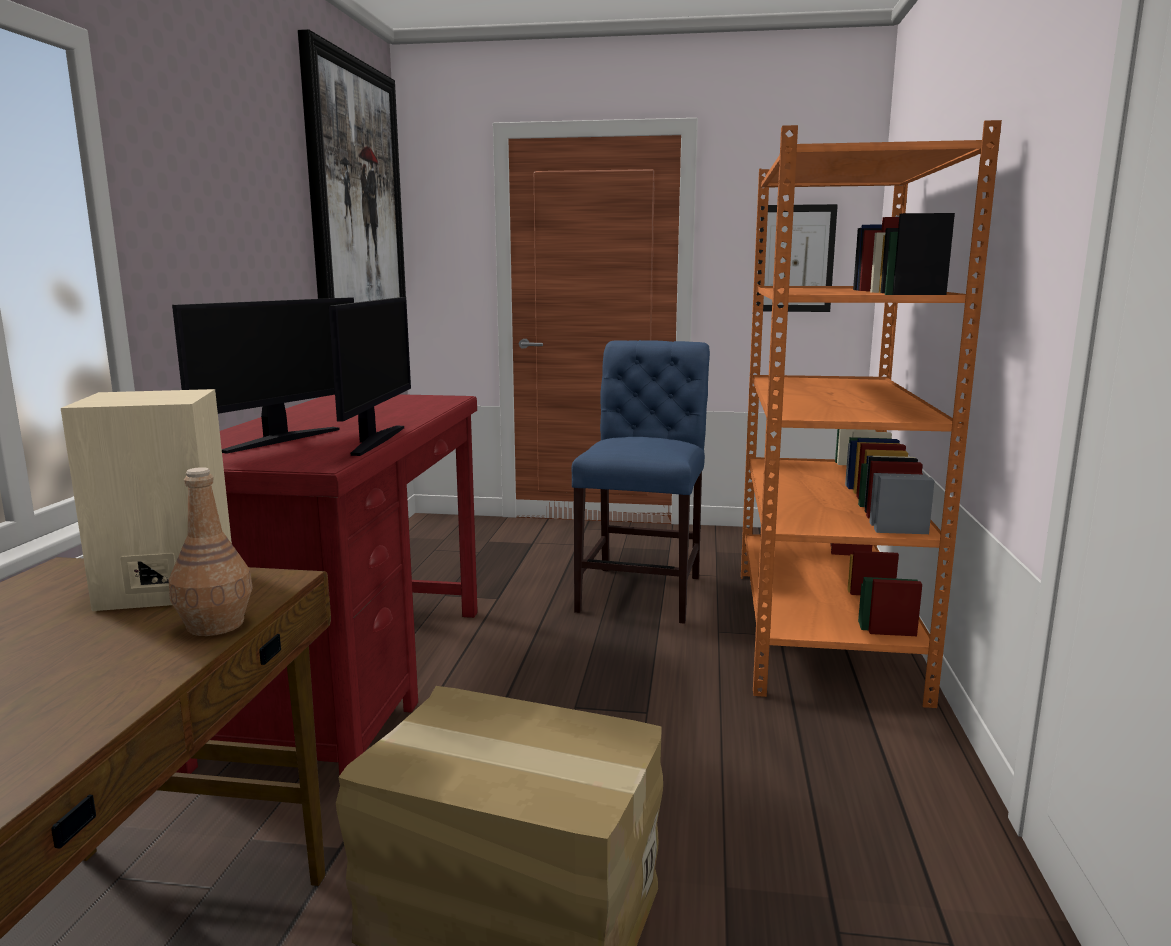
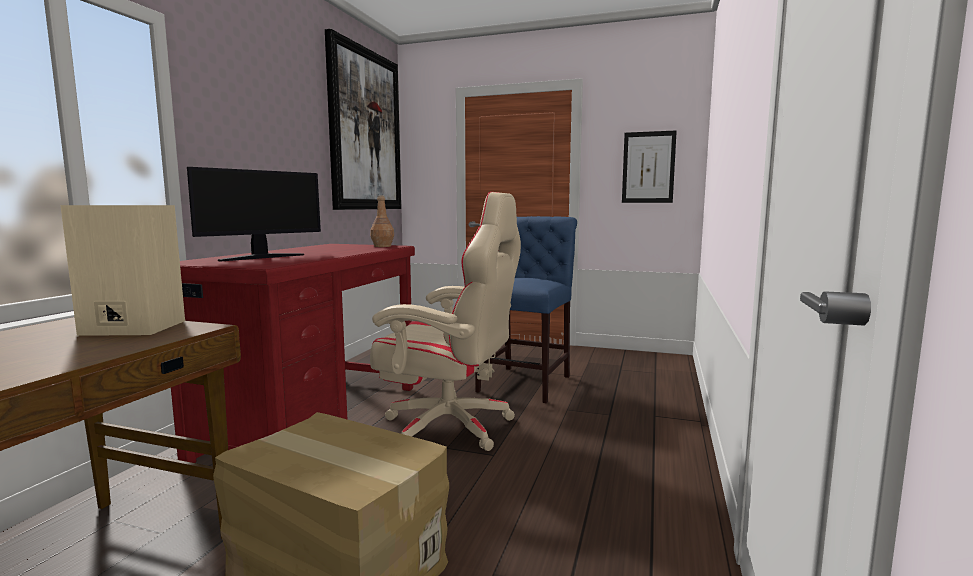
camera: 10 degrees right, 5 degrees down
(215, 625) = (134, 345): brown bottle -> brown bottle (382, 246)
(375, 440) = (316, 259): monitor -> none
(561, 673) = (448, 426): none -> beige office chair
(821, 630) = (641, 413): orange bookcase -> none

